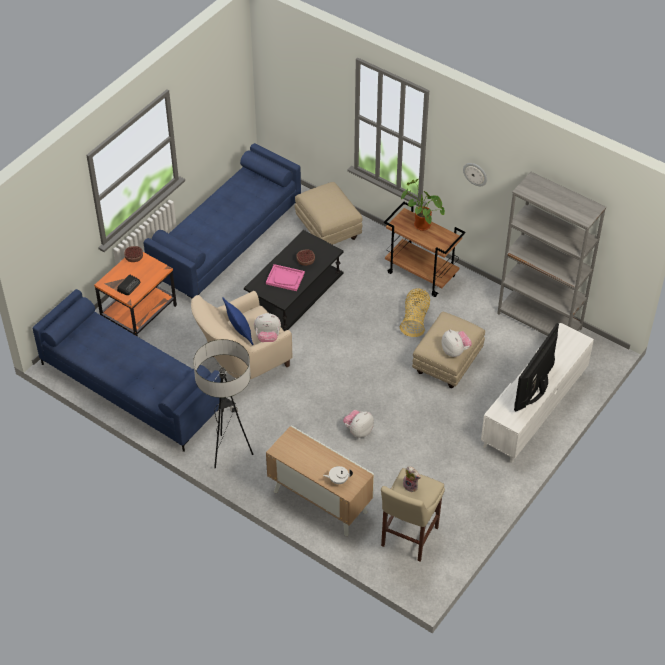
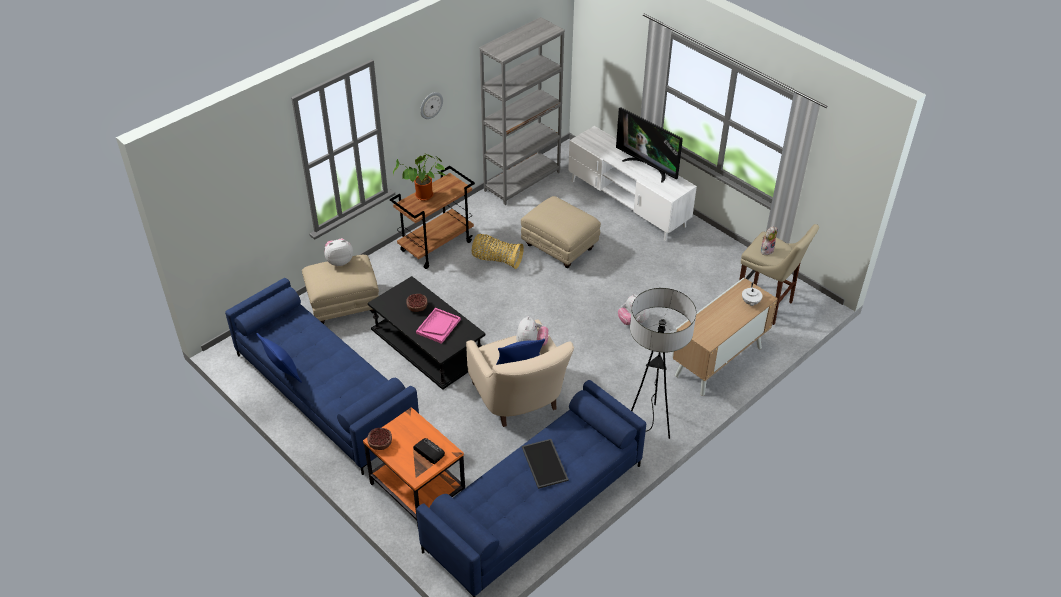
camera: 80 degrees left, 5 degrees down
(139, 365) = (545, 464): none -> tray
(209, 196) = (283, 372): none -> blue pillow
(455, 351) = (581, 214): plush toy -> plush toy (339, 261)

